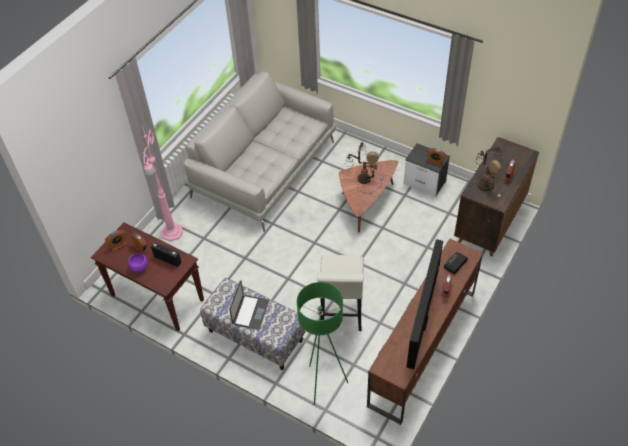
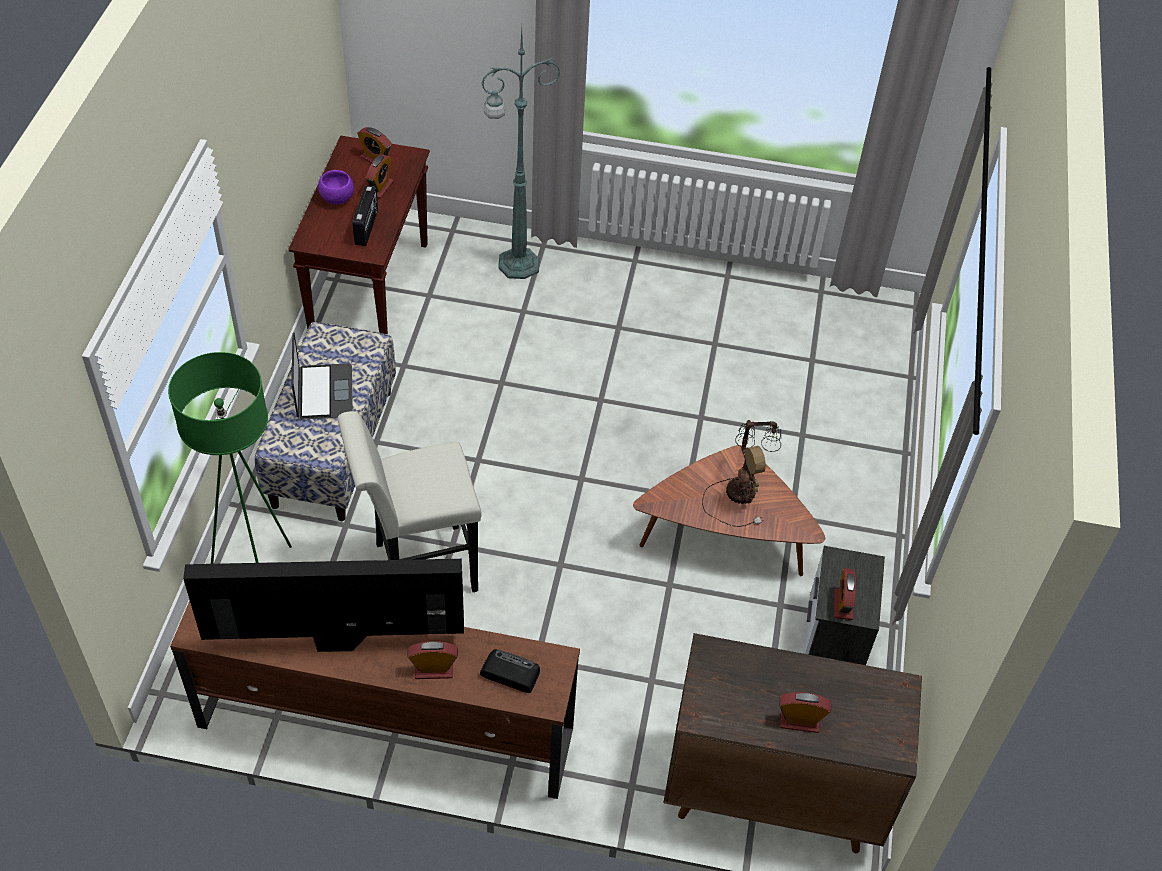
camera: 65 degrees right, 0 degrees up
(171, 233) = (516, 264): pink floor lamp -> green floor lamp
(250, 312) = (324, 392): laptop -> laptop turned 90 degrees counterclockwise
(265, 168) = (735, 350): grey sofa -> none
(484, 185) = (746, 674): table lamp -> none

